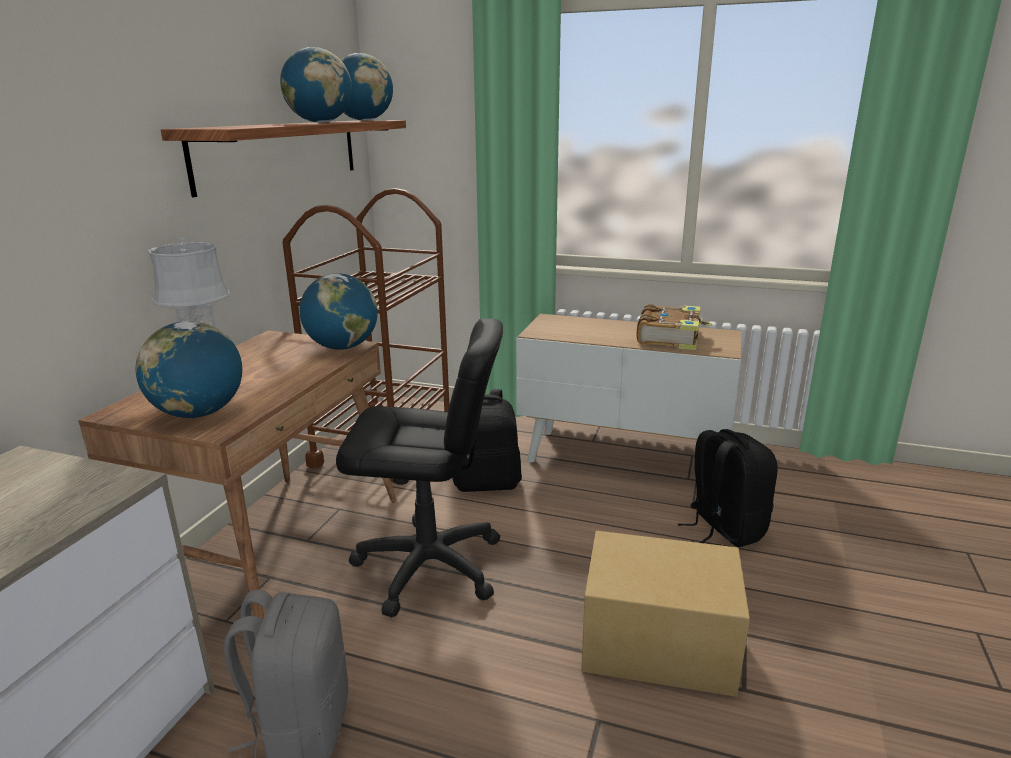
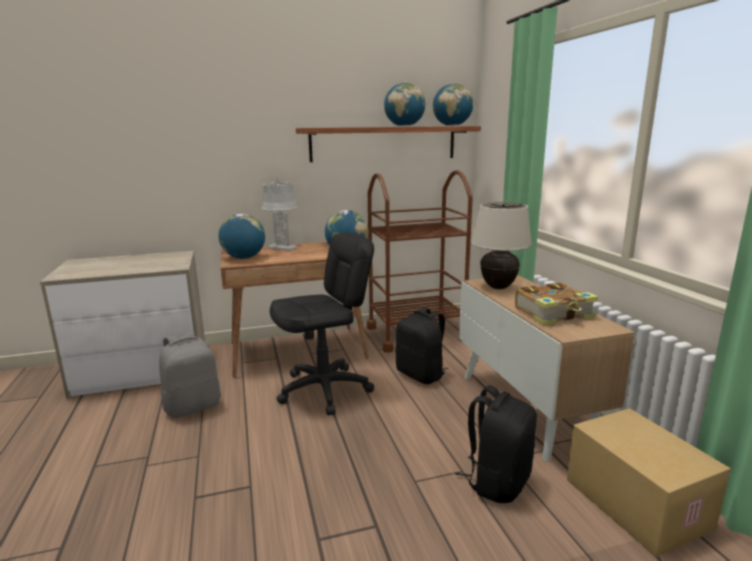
camera: 55 degrees right, 5 degrees down
(429, 566) = (325, 389): black office chair -> black office chair turned 90 degrees counterclockwise
(564, 331) = (498, 287): none -> beige table lamp
(656, 646) = (329, 488): cardboard box -> cardboard box (634, 503)

